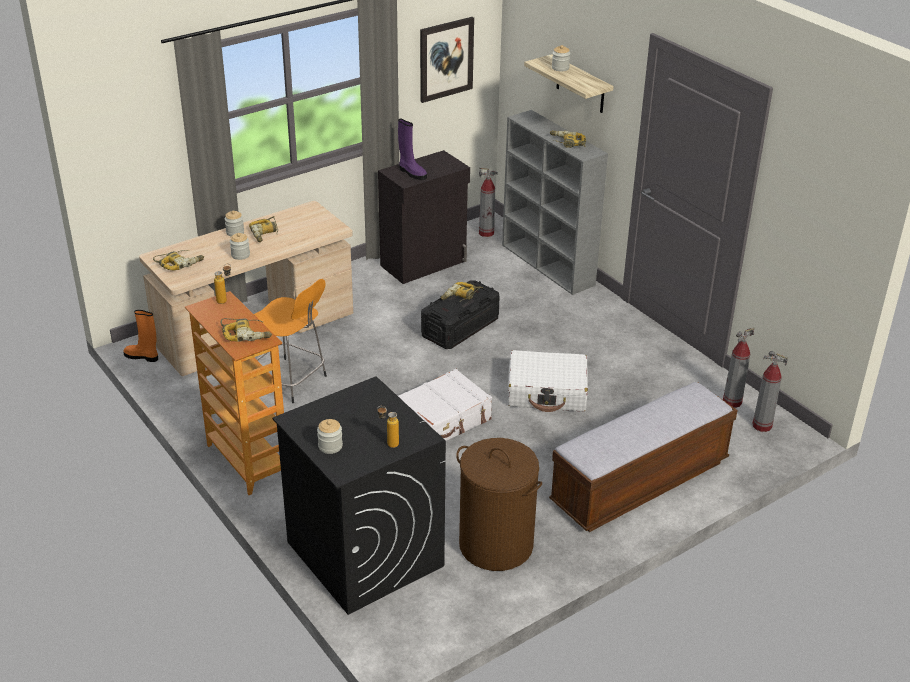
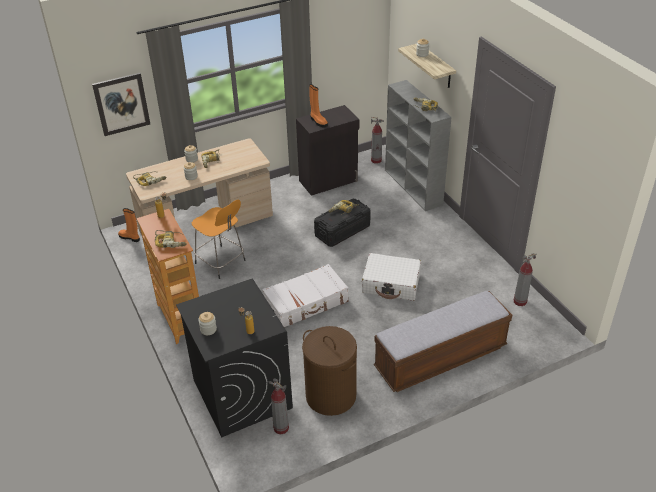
camera: 10 degrees right, 5 degrees up
(411, 173) = (318, 121): purple boot -> orange boot
(446, 59) = (348, 42): picture -> picture (121, 104)
(761, 425) = (537, 321): fire extinguisher -> fire extinguisher (281, 428)

